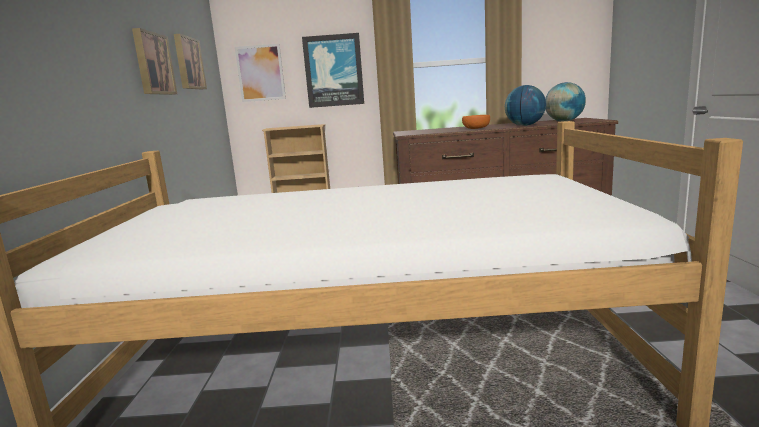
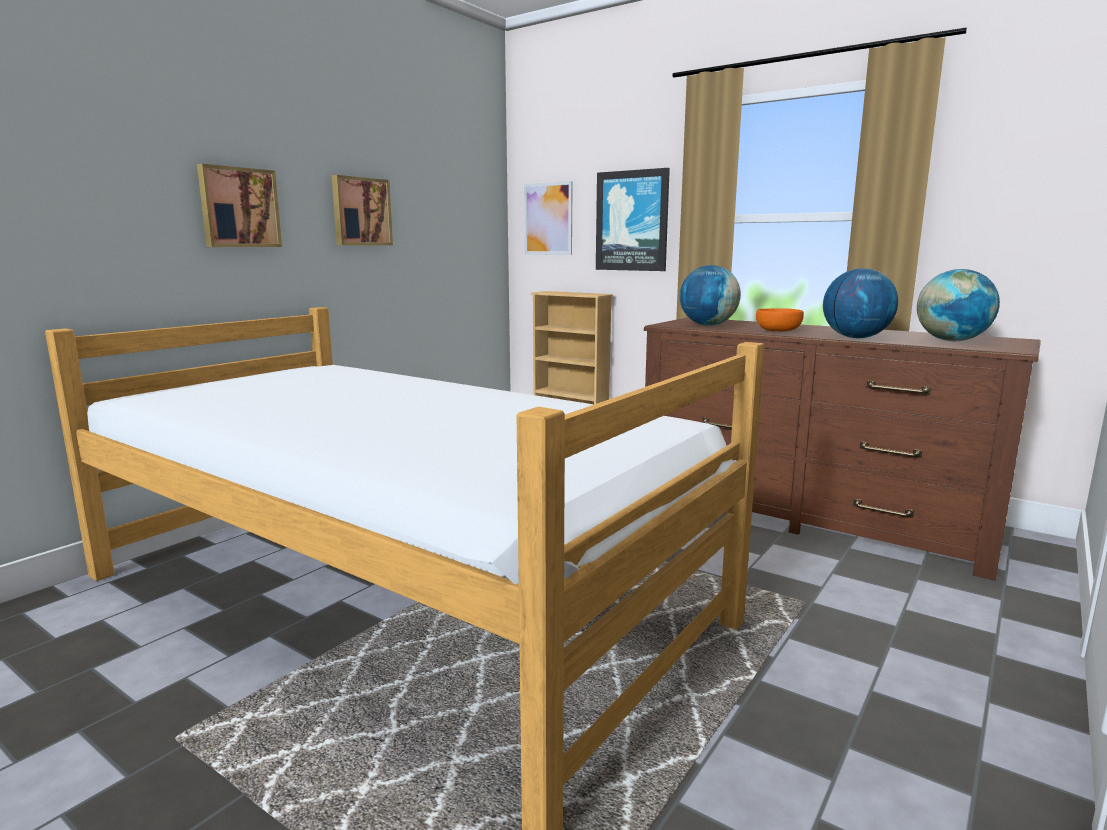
camera: 35 degrees right, 0 degrees up
(188, 63) = (434, 207): picture -> picture (239, 208)
(428, 131) = (708, 325): none -> globe

